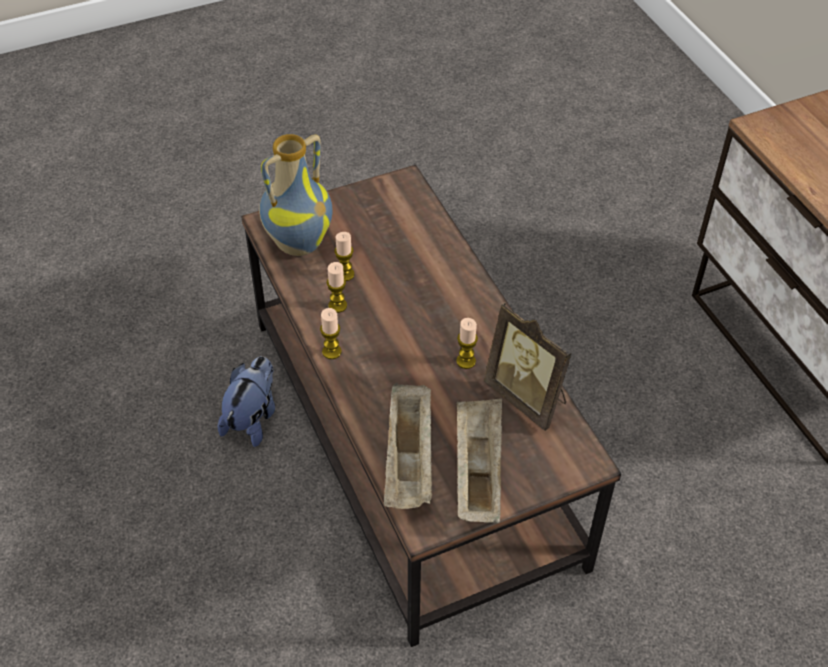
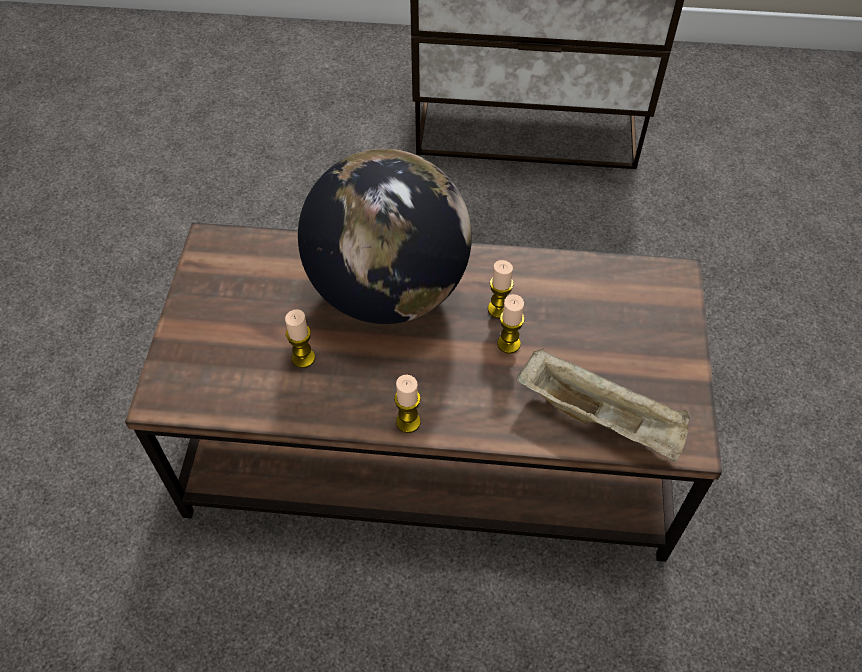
camera: 60 degrees left, 5 degrees up
(252, 418) = (306, 583): plush toy -> none
(298, 242) = (218, 381): vase -> none
(337, 305) = (344, 386): candle -> candle (508, 344)
(435, 292) = (388, 291): none -> globe
(477, 471) = (643, 366): beige tray -> none
(528, 397) = (575, 283): picture frame -> none

